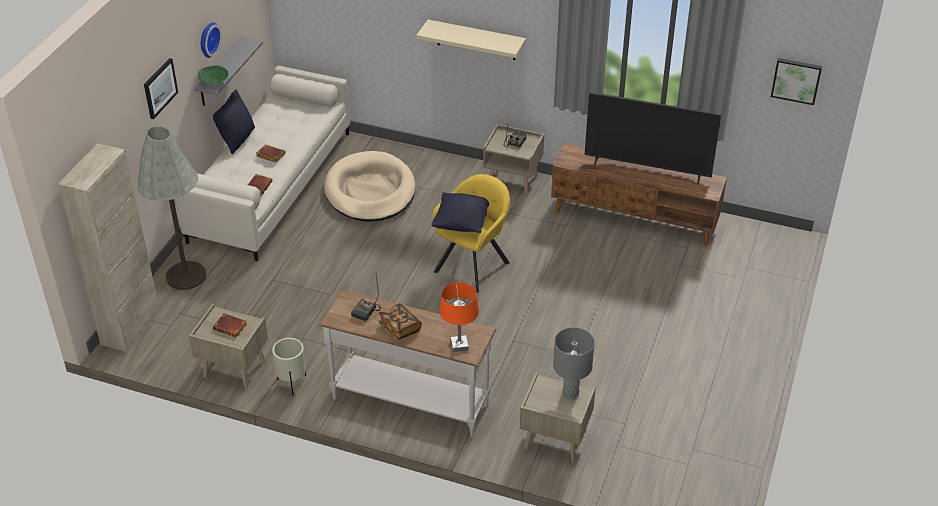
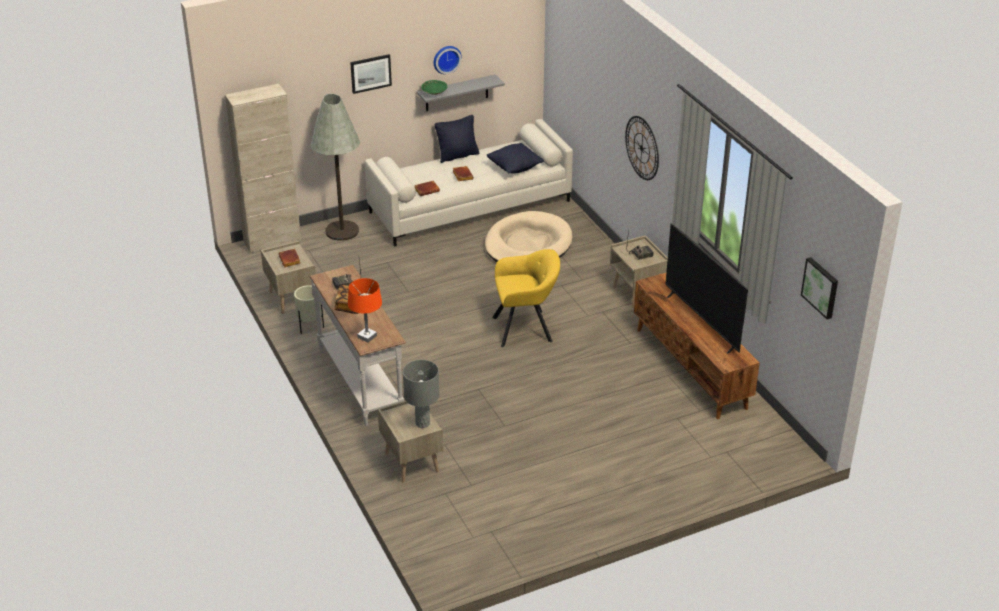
camera: 45 degrees right, 5 degrees down
(461, 223) = (515, 282): black pillow -> black pillow (515, 168)
(476, 40) = (642, 148): beige shelf -> wall clock

